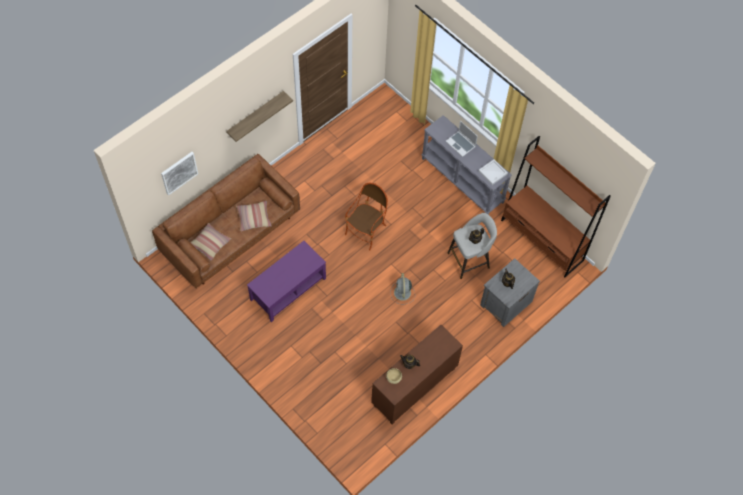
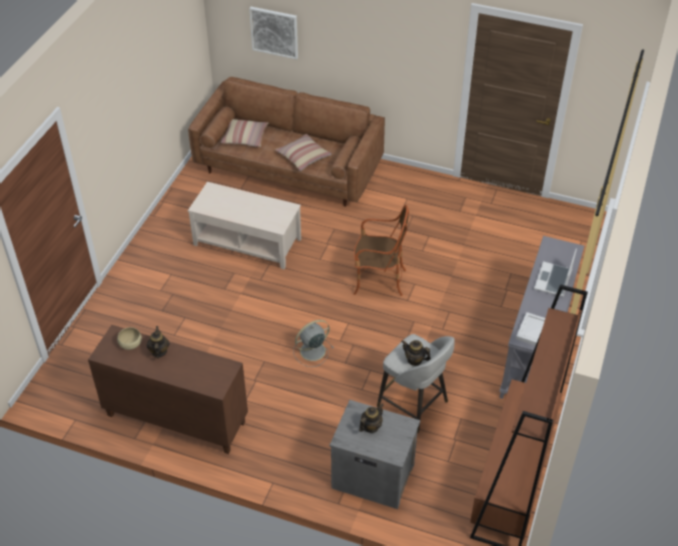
camera: 65 degrees right, 15 degrees down
(255, 116) = (395, 53): shelf -> none
(288, 289) = (247, 242): purple coffee table -> beige coffee table

